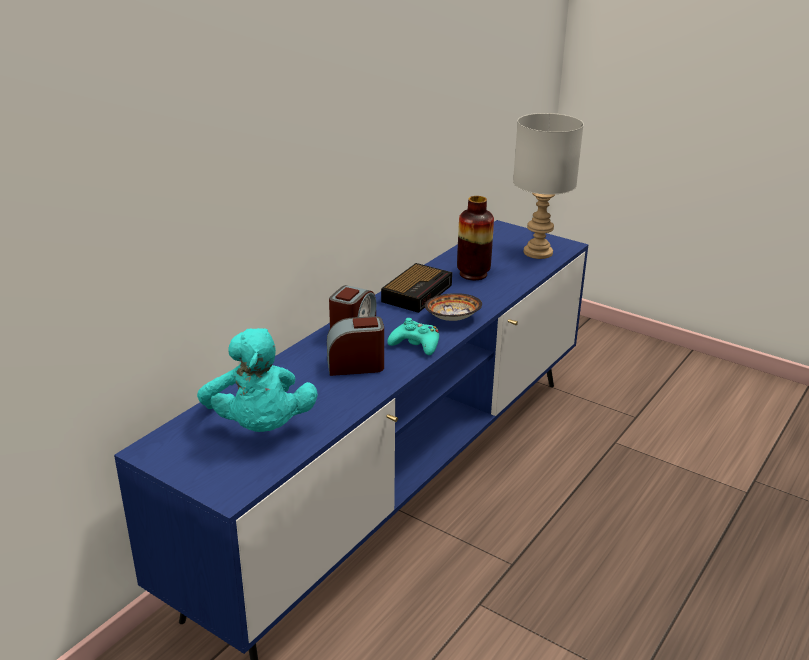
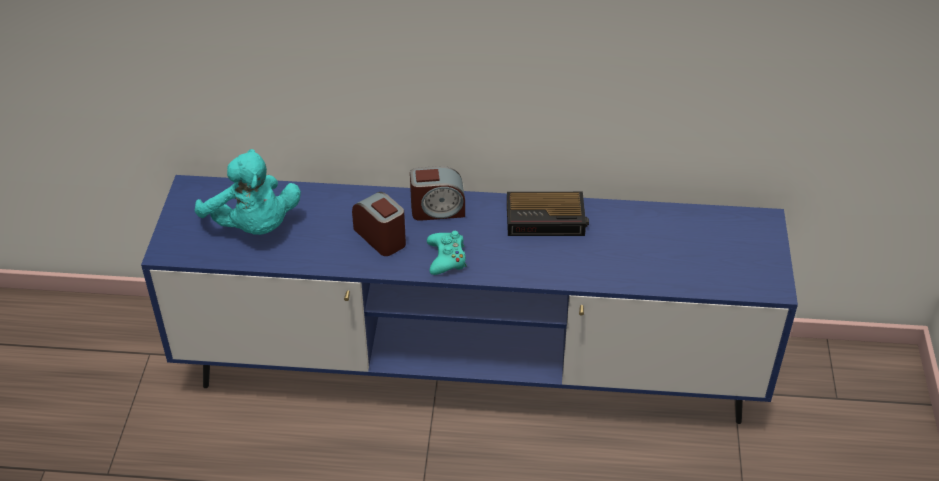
camera: 60 degrees right, 15 degrees up
(260, 427) = (253, 226): turquoise plush toy -> turquoise plush toy turned 75 degrees counterclockwise
(454, 319) = (516, 264): bowl -> none
(473, 274) = (624, 241): vase -> none
(536, 252) = (727, 269): grey table lamp -> none

